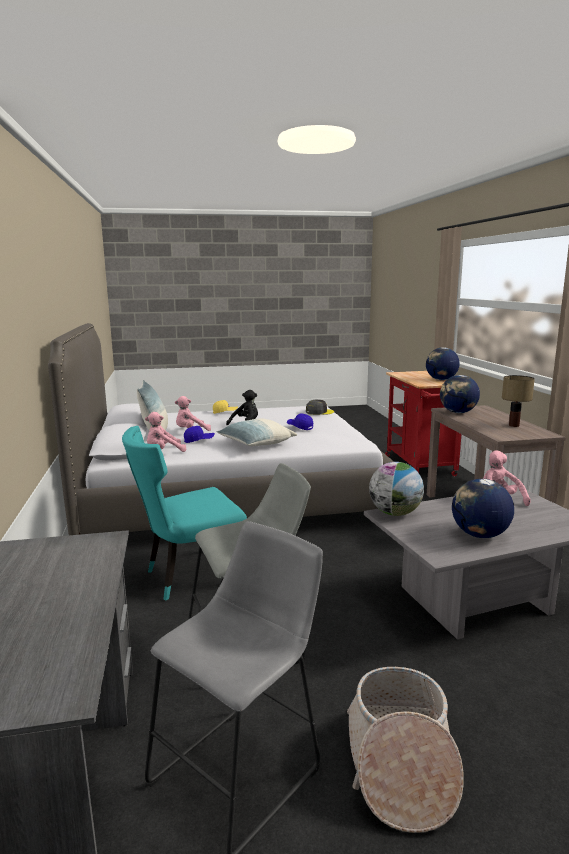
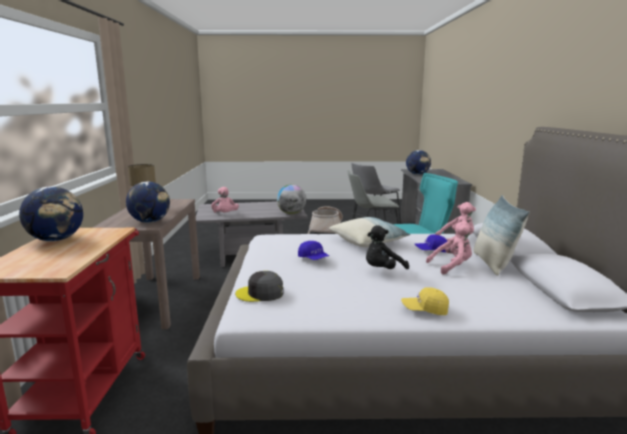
camera: 170 degrees left, 0 degrees up
(479, 535) = (263, 205): globe -> globe (417, 174)

